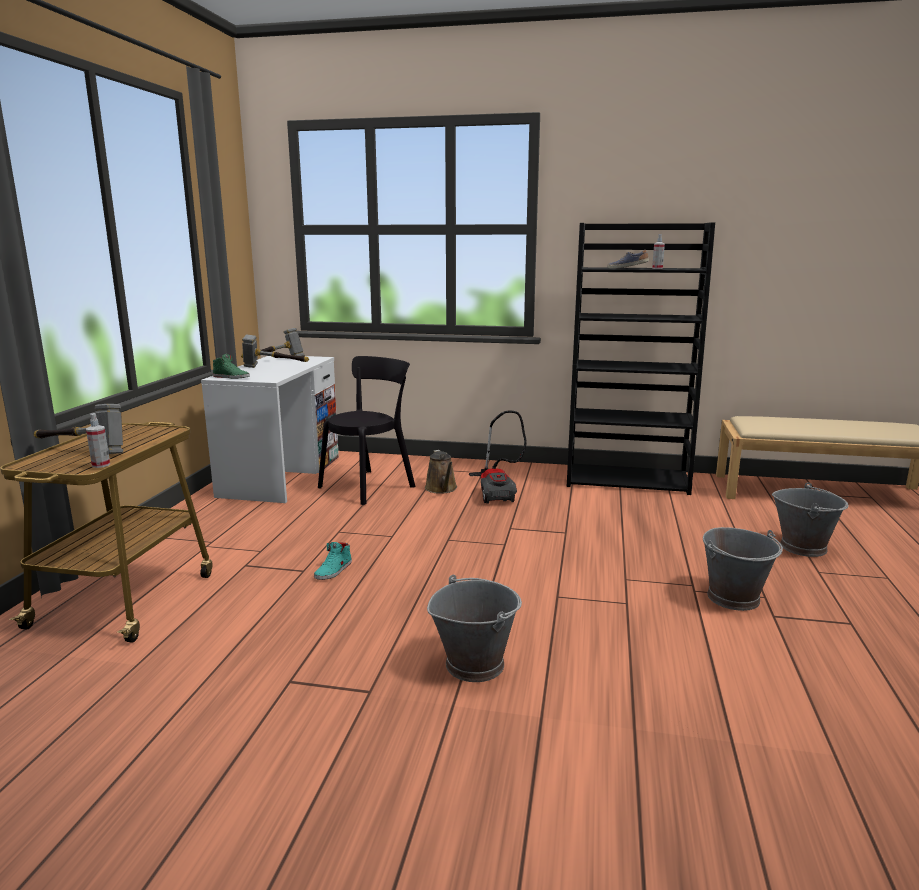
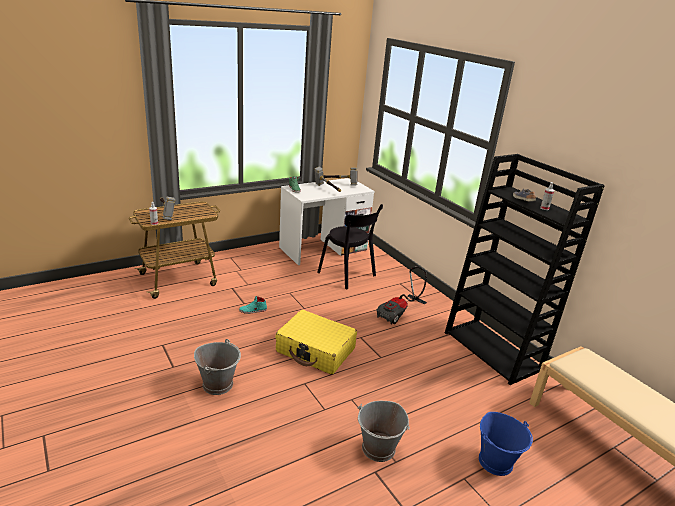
camera: 45 degrees right, 10 degrees up
(370, 486) = (348, 275): black chair -> black chair turned 45 degrees clockwise
(442, 489) = (376, 296): brown watering can -> none
(497, 563) = (315, 350): none -> yellow suitcase
(803, 547) = (496, 462): grey bucket -> blue bucket

